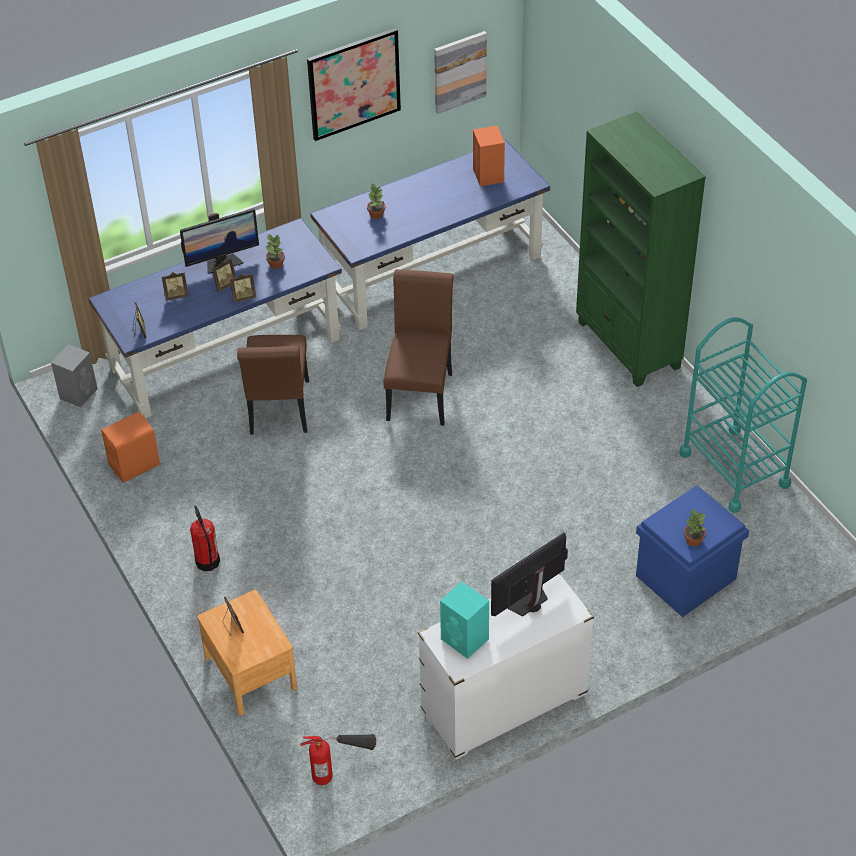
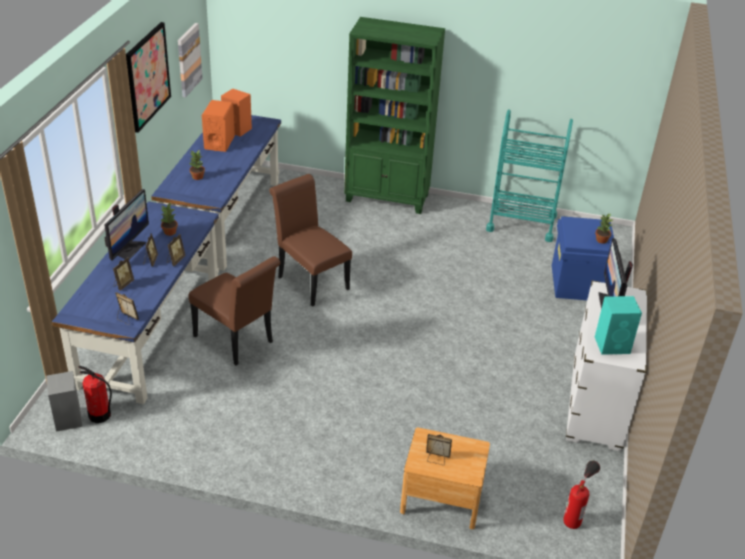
camera: 50 degrees left, 10 degrees down
(134, 464) = (178, 434): orange speaker -> orange speaker (219, 143)
(207, 562) = (317, 456): fire extinguisher -> fire extinguisher (100, 415)

